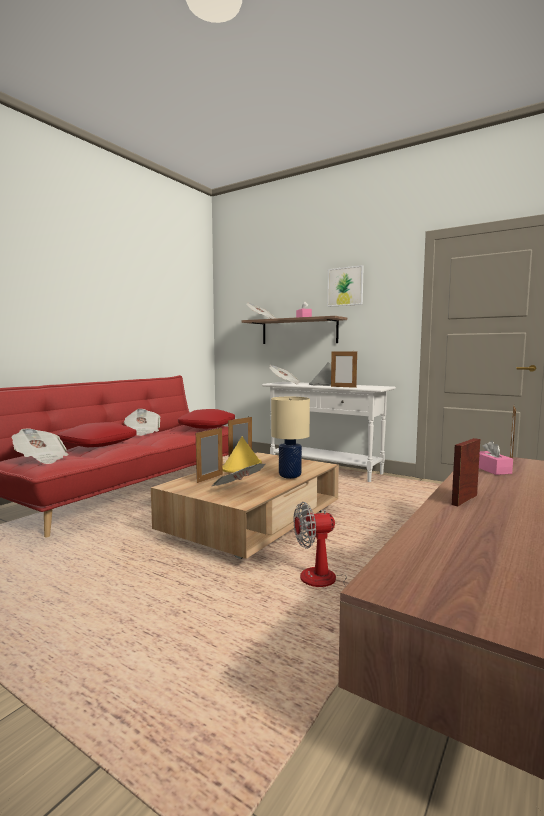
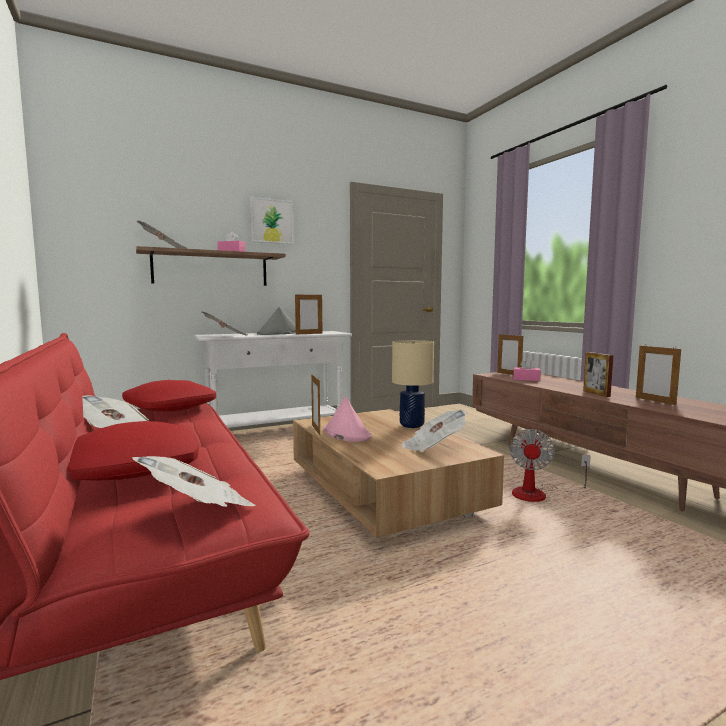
camera: 60 degrees left, 0 degrees up
(210, 478) = (376, 450): picture frame -> picture frame (655, 401)
(242, 466) = (346, 433): yellow hat -> pink hat

